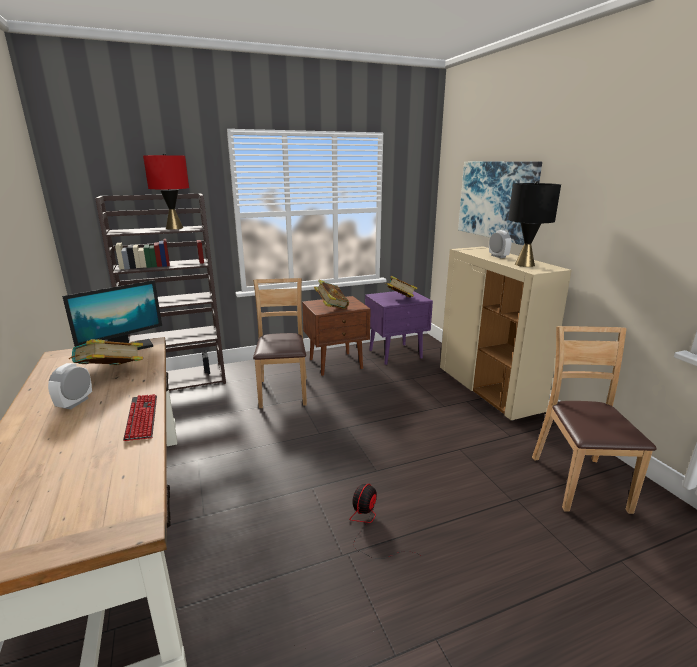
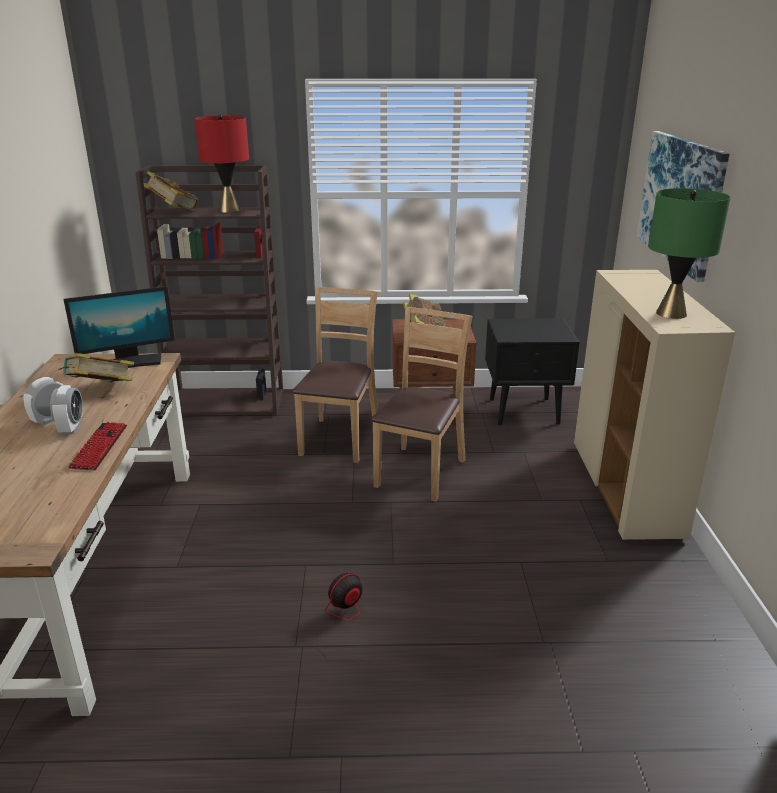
camera: 20 degrees right, 5 degrees up
(396, 354) = (525, 411): purple nightstand -> black nightstand
(400, 299) = (531, 333): book -> book (173, 211)
(498, 256) = (651, 293): alarm clock -> alarm clock (71, 428)
(524, 264) = (670, 313): black table lamp -> green table lamp
(579, 482) = (659, 644): brown chair -> brown chair (420, 472)

